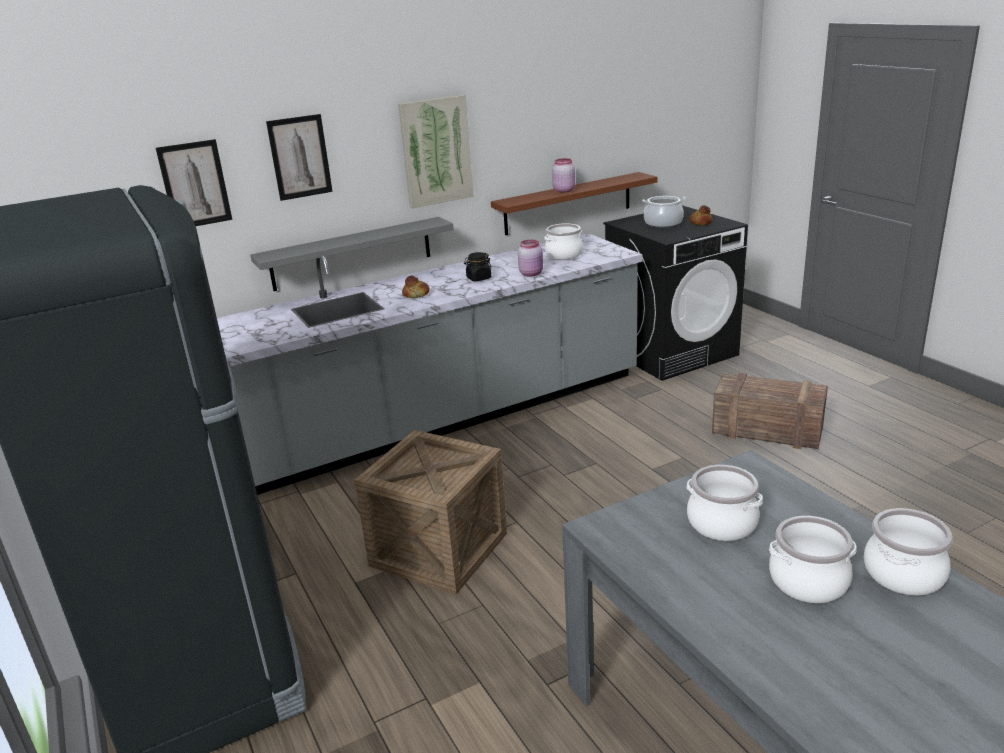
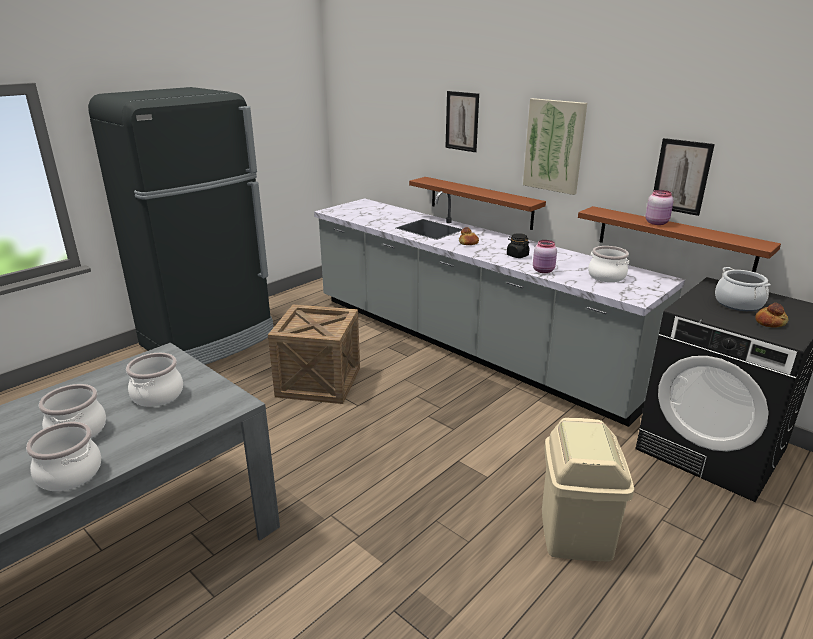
camera: 70 degrees right, 0 degrees up
(195, 184) = (407, 121): picture -> picture (681, 176)
(351, 253) = (480, 202): grey shelf -> brown shelf
(765, 431) = (574, 533): crate -> beige trash can

